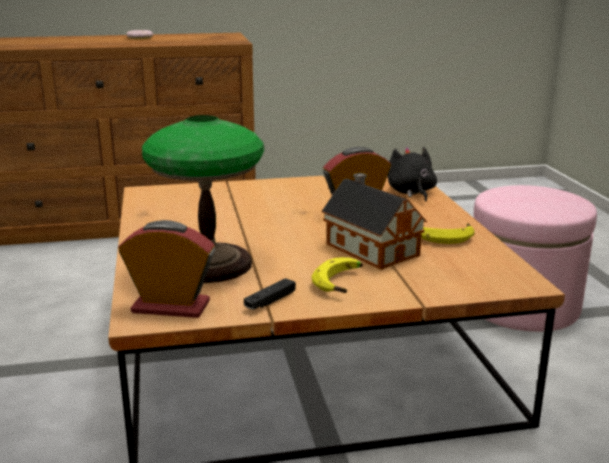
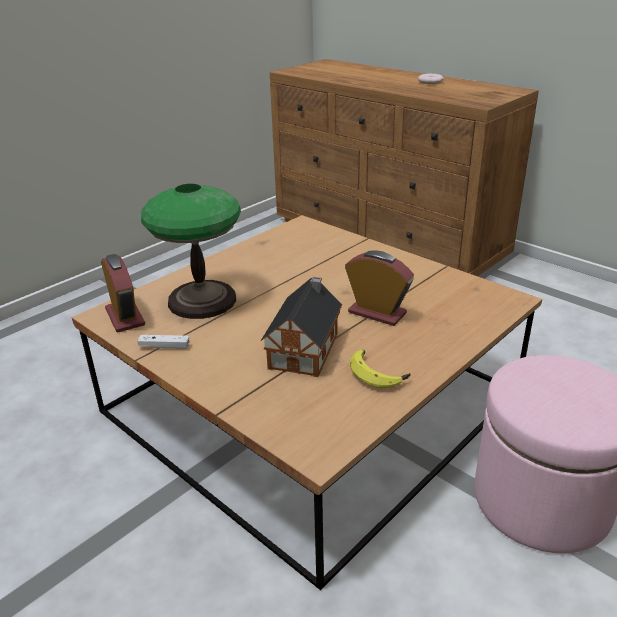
camera: 55 degrees right, 10 degrees up
(270, 301) = (164, 346): black game controller -> white game controller
(342, 283) = (223, 362): banana -> none
(411, 192) = (469, 319): black plush toy -> none

